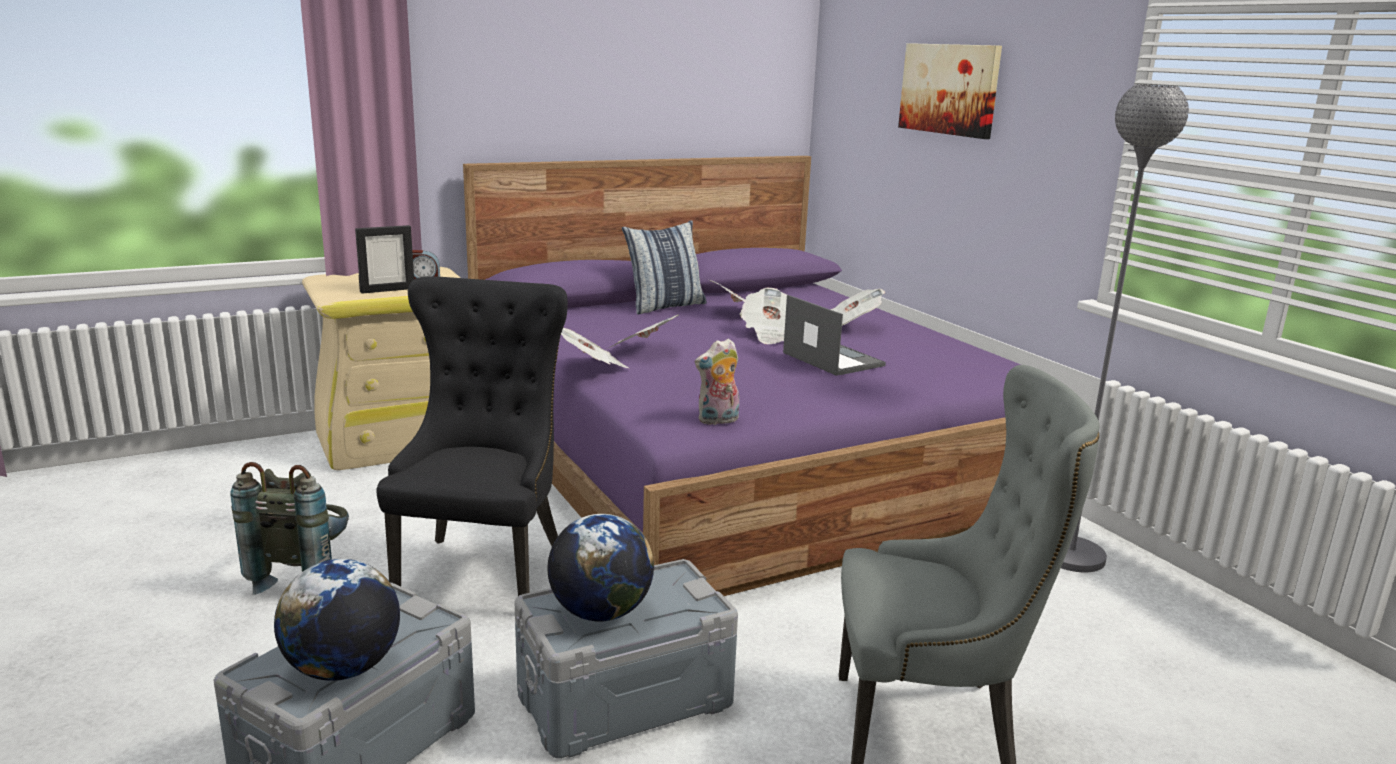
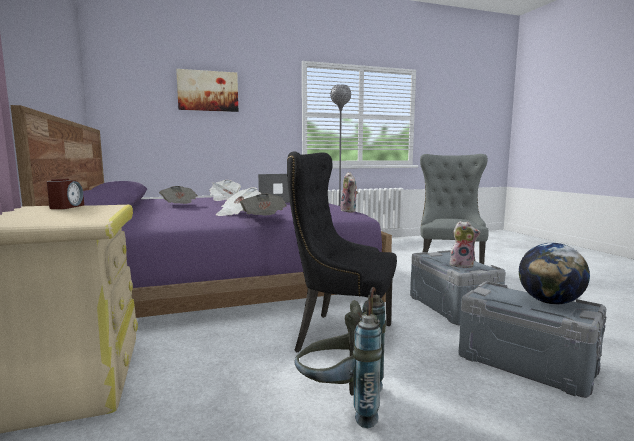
camera: 80 degrees left, 10 degrees down
(387, 290) = (88, 212): picture frame -> none
(600, 612) = (462, 265): globe -> plush toy
(665, 306) = (144, 211): pillow -> none

